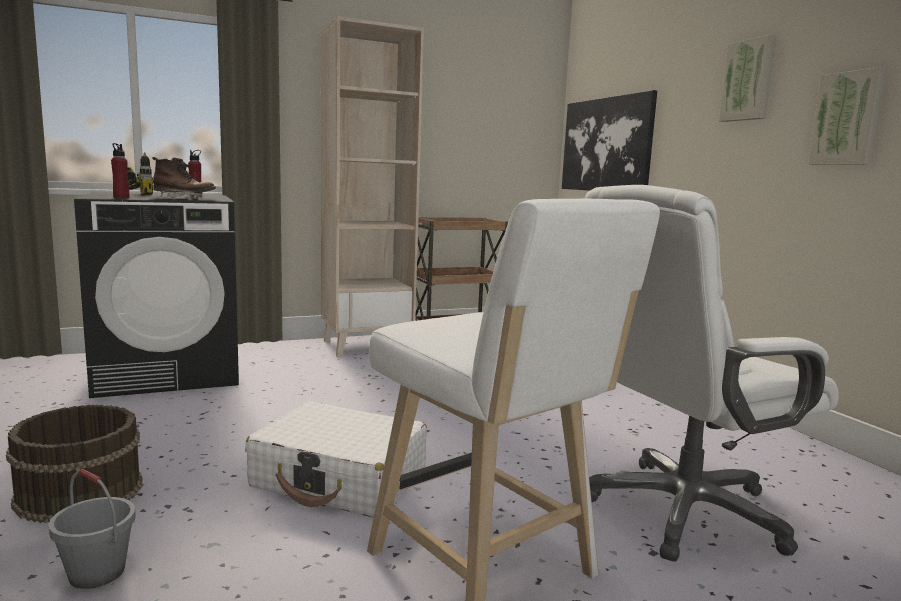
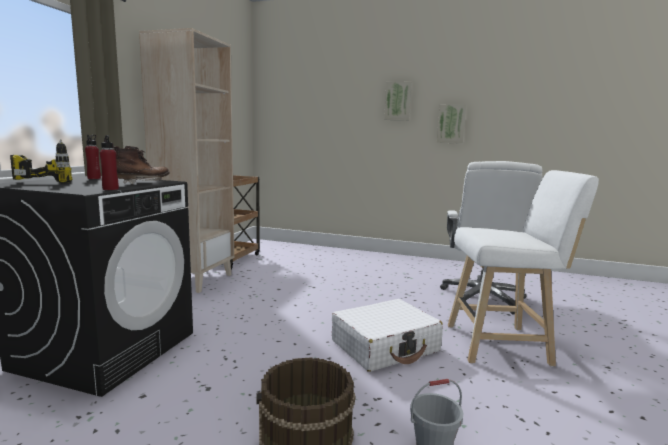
camera: 50 degrees left, 0 degrees up
(606, 145) = (297, 126): picture -> none

